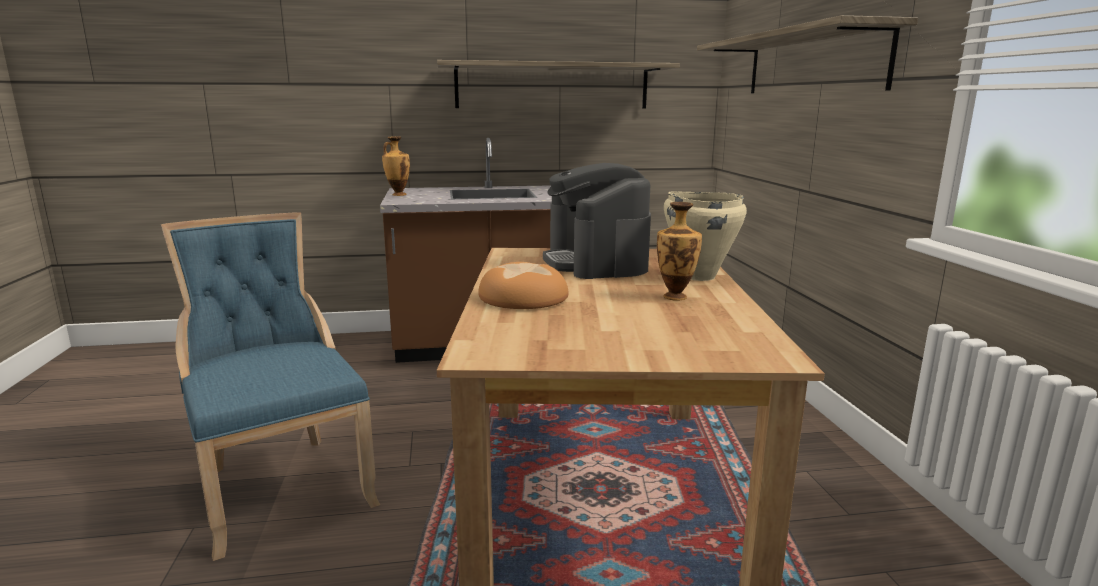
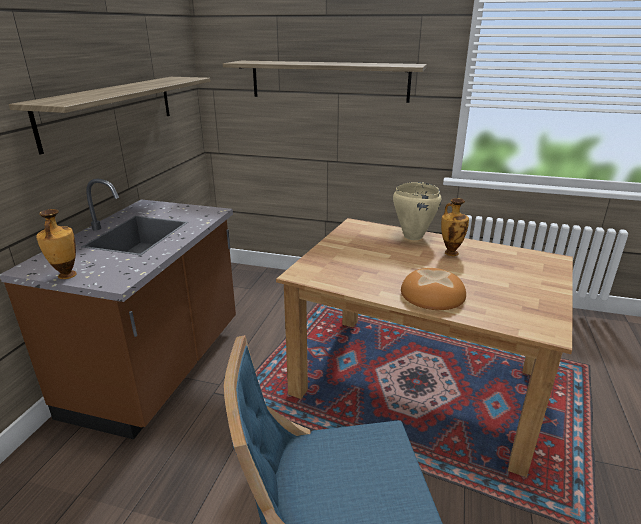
camera: 65 degrees left, 10 degrees up
(596, 262) = (359, 254): coffee machine -> none

